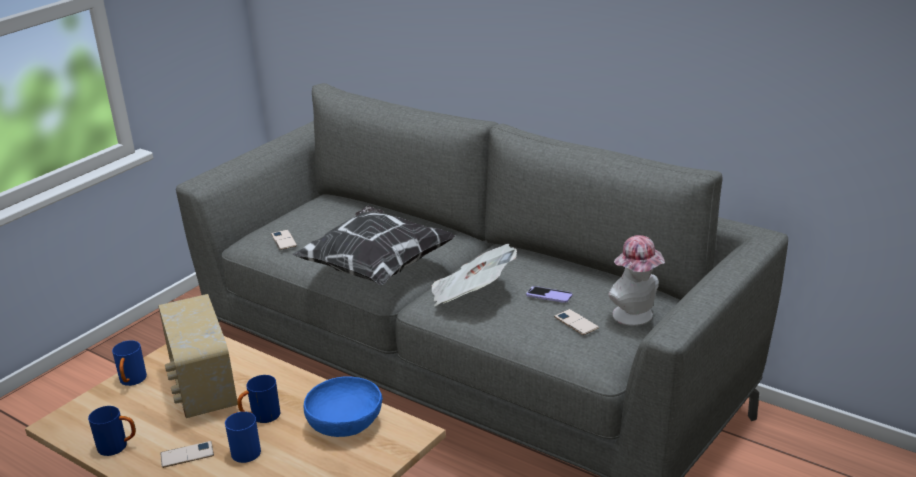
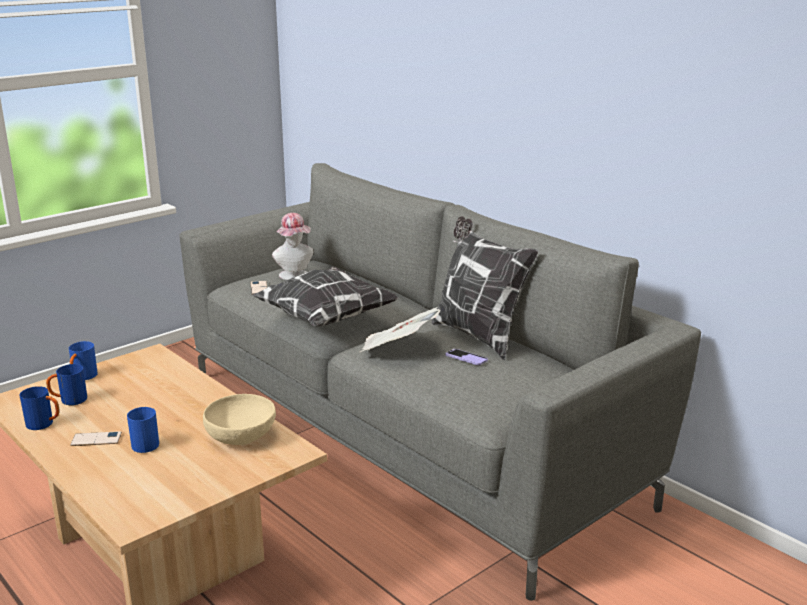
camera: 10 degrees right, 5 degrees down
(202, 389) = (136, 391): radio -> none
(260, 417) = (173, 420): blue mug -> blue mug (69, 401)
(346, 424) = (242, 436): blue bowl -> beige bowl
(549, 266) = (478, 335): none -> pillow
(576, 322) = (480, 382): phone -> none
(637, 317) = (539, 386): hat -> hat (295, 276)

